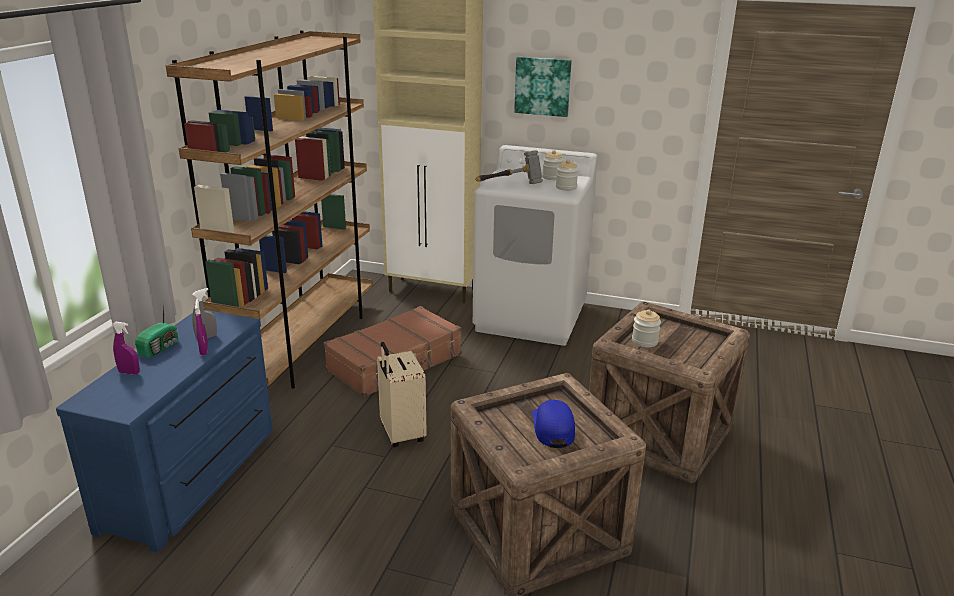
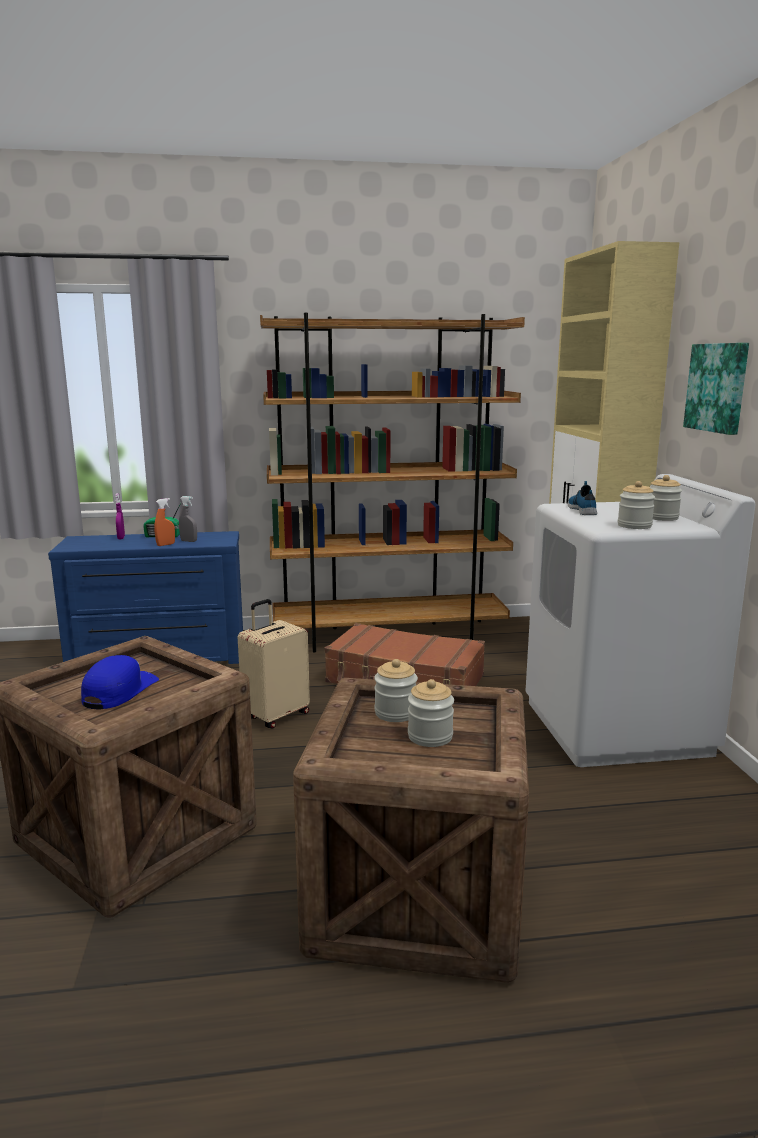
camera: 65 degrees right, 10 degrees down
(204, 351) = (166, 544): purple spray bottle -> orange spray bottle
(510, 185) = (583, 510): hammer -> shoe
(552, 428) = (119, 691): blue cap -> blue cap turned 45 degrees counterclockwise
(678, 339) = (430, 736): none -> jar

